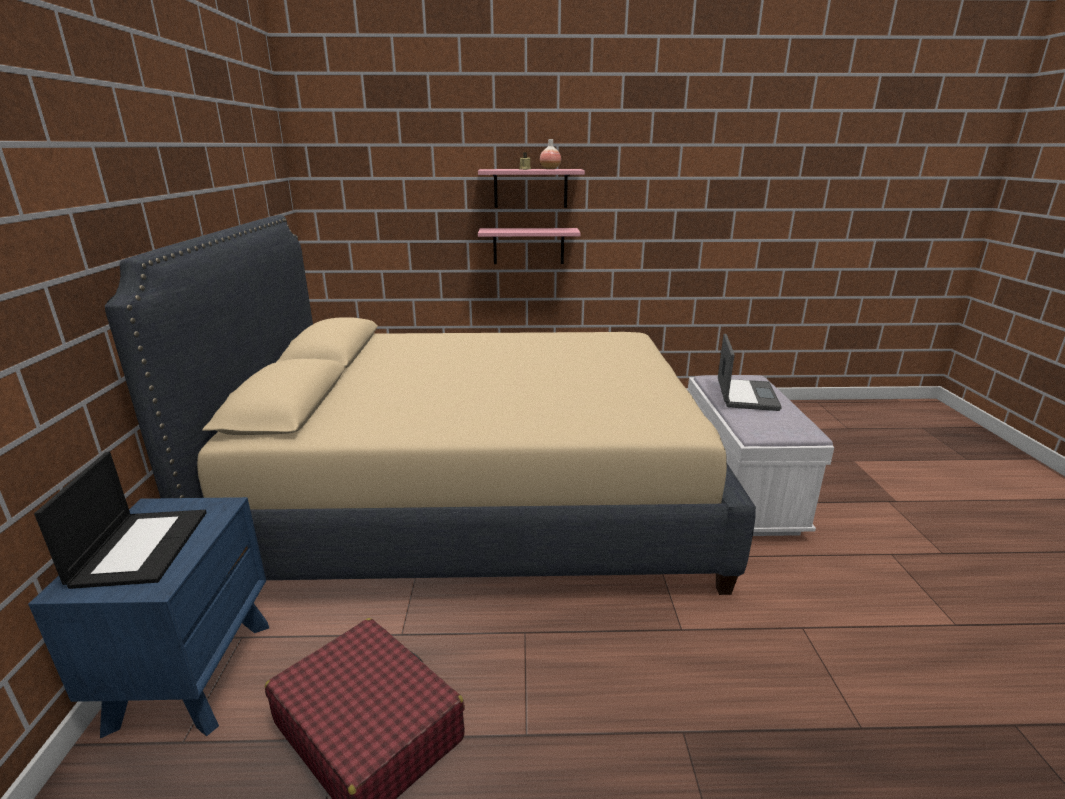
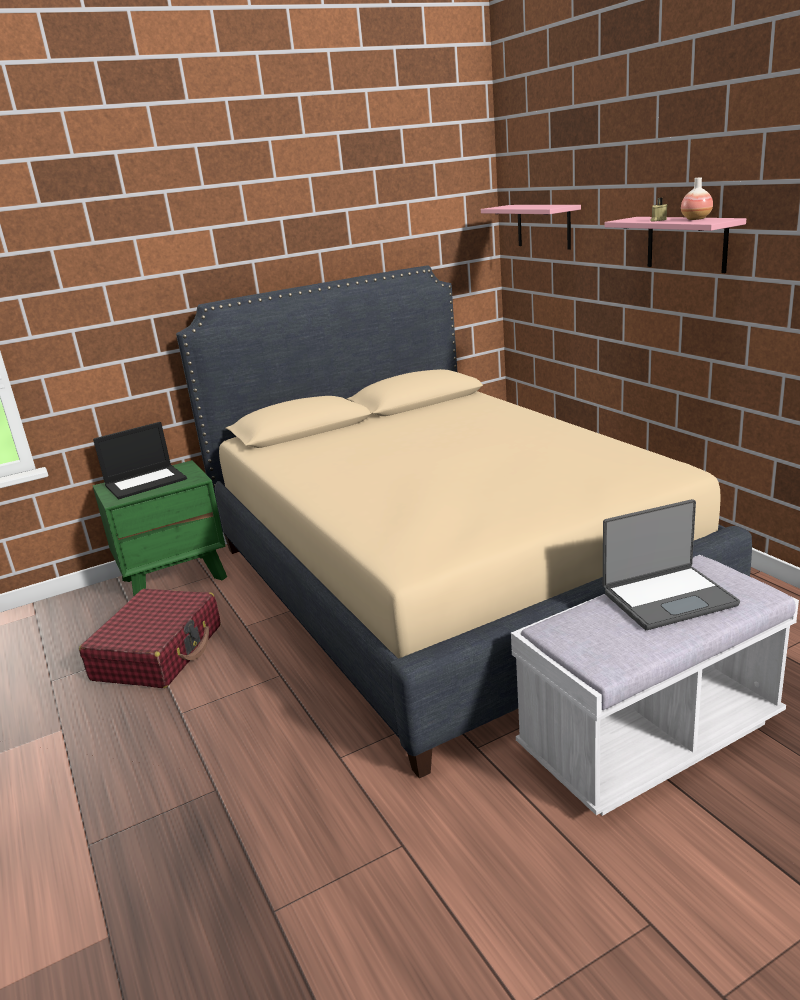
camera: 65 degrees right, 0 degrees up
(192, 672) = (175, 578): blue nightstand -> green nightstand
(528, 246) = (680, 321): pink shelf -> pink shelf (543, 226)

